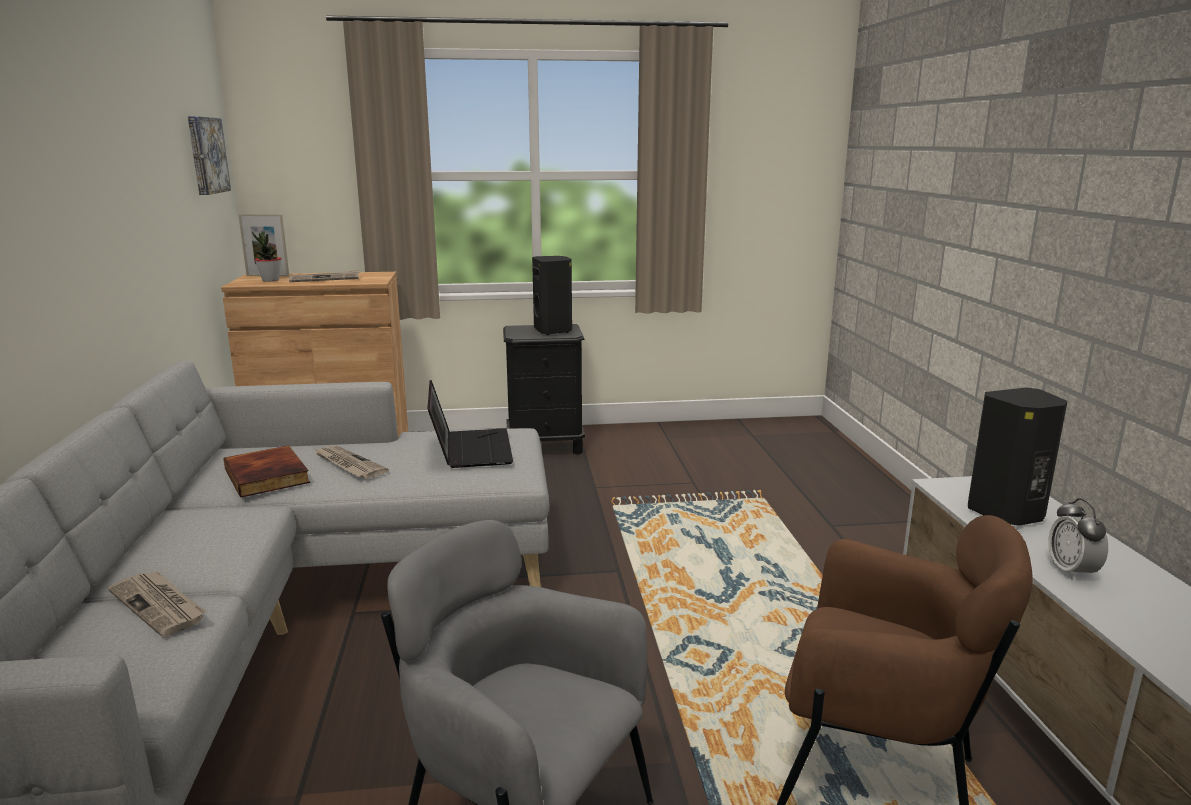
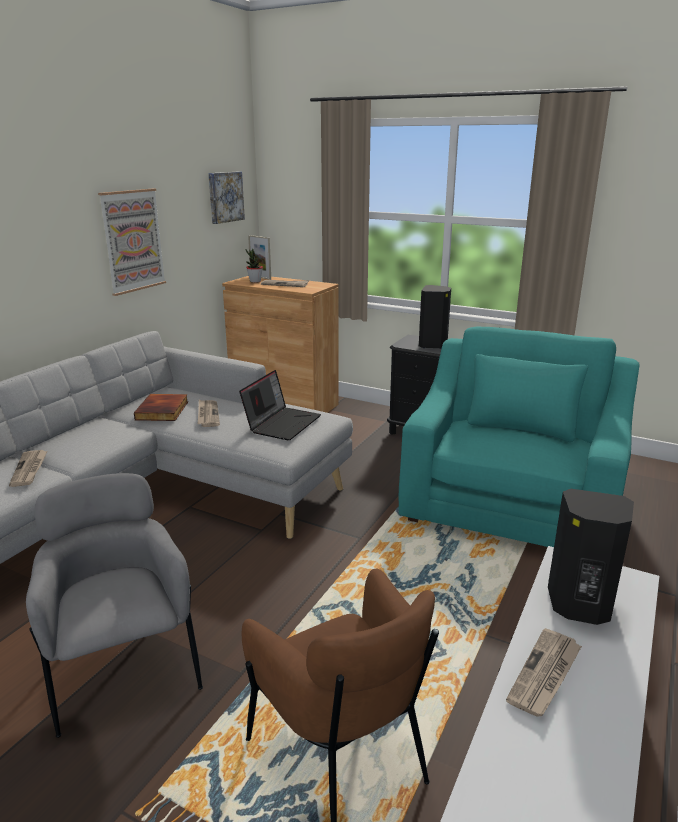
camera: 35 degrees right, 5 degrees up
(127, 216) = (133, 241): none -> picture
(719, 486) = (511, 501): none -> turquoise armchair
(1071, 571) = (545, 675): alarm clock -> newspaper

